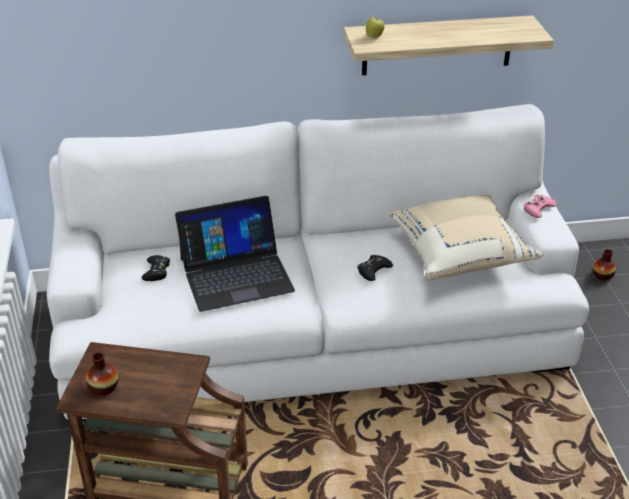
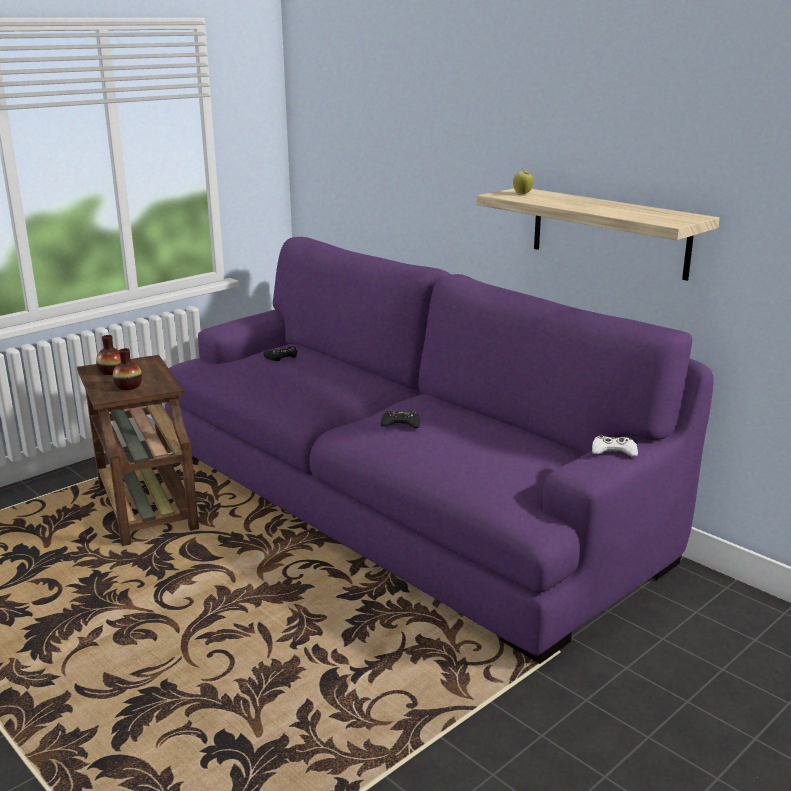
camera: 55 degrees right, 15 degrees down
(236, 274) = (316, 379): laptop -> none
(314, 331) = (397, 501): white sofa -> purple sofa
(459, 254) = (489, 451): beige pillow -> none
(538, 209) = (613, 451): pink game controller -> white game controller
(602, 275) = (753, 639): vase -> vase (128, 386)

